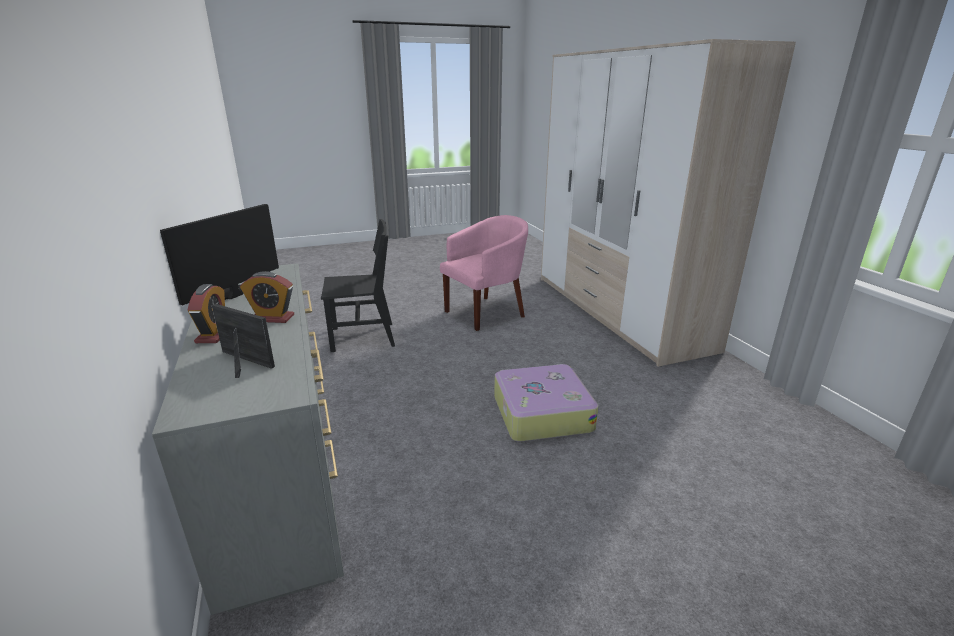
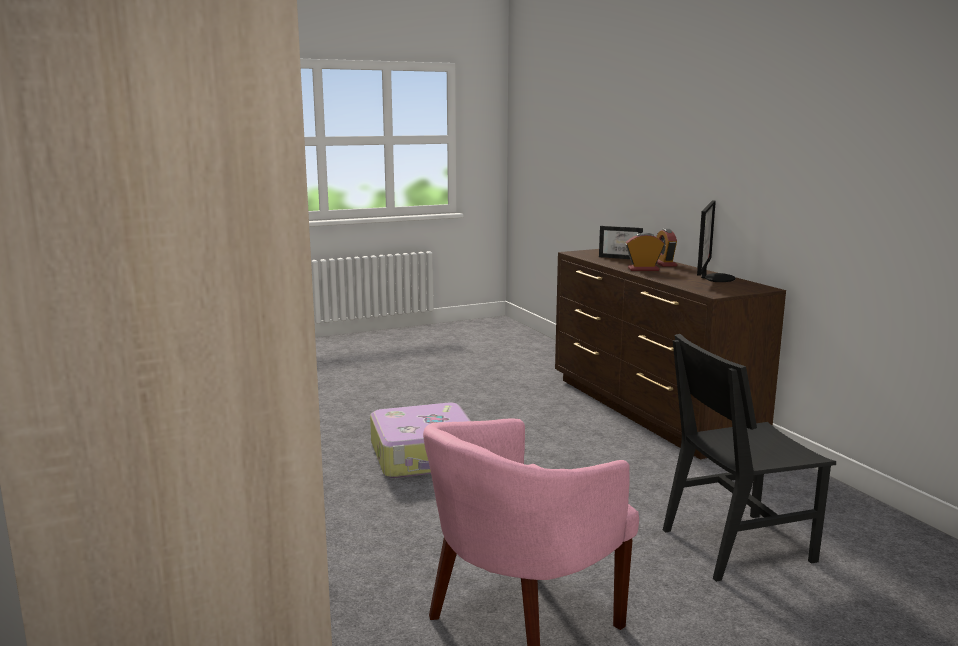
camera: 175 degrees right, 10 degrees down
(282, 476) = (649, 410): grey dresser -> brown dresser

